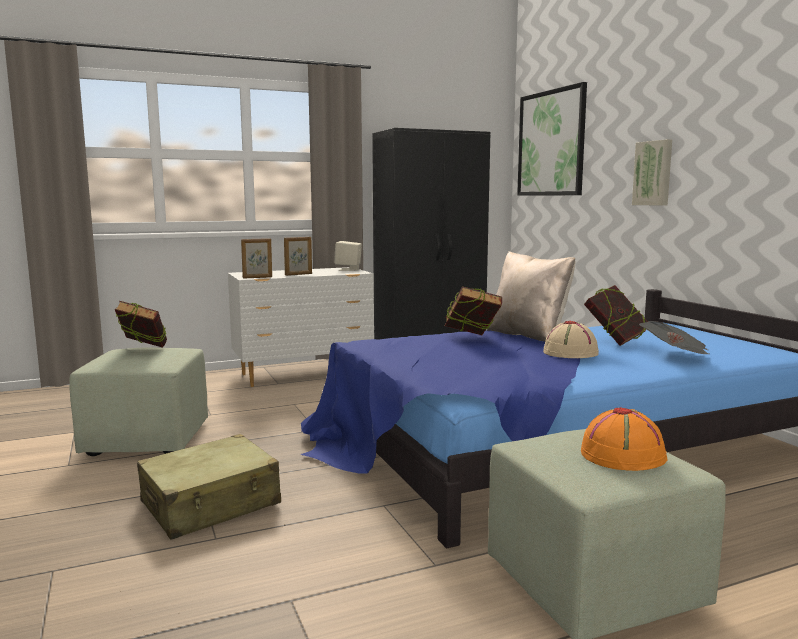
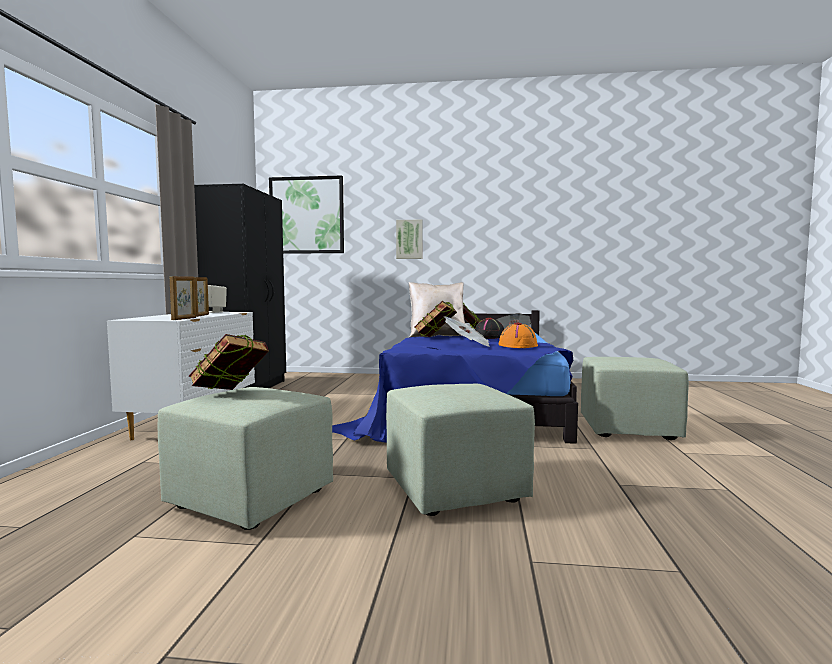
camera: 60 degrees left, 5 degrees down
(211, 504) = (453, 488): beige suitcase -> green ottoman
(432, 355) = (468, 345): none -> newspaper
(571, 352) = (489, 337): beige hat -> black hat
(623, 455) = (636, 358): orange hat -> orange hat (518, 345)

